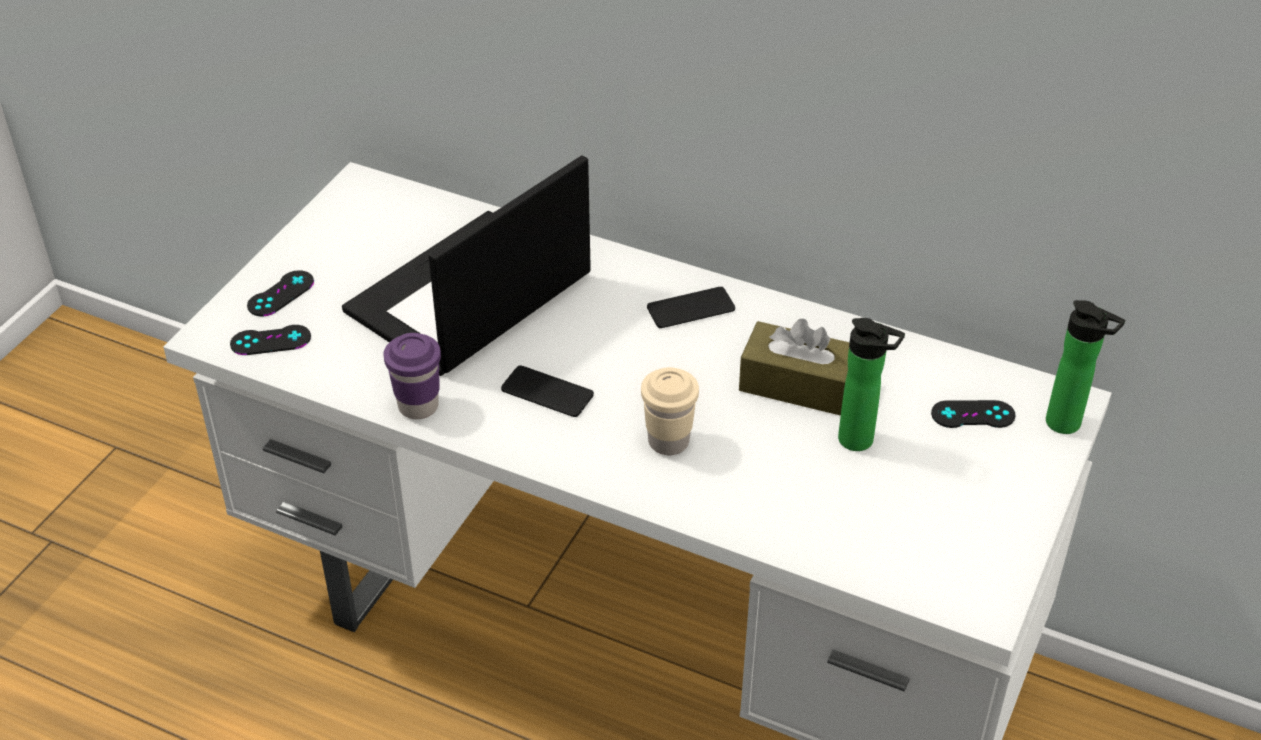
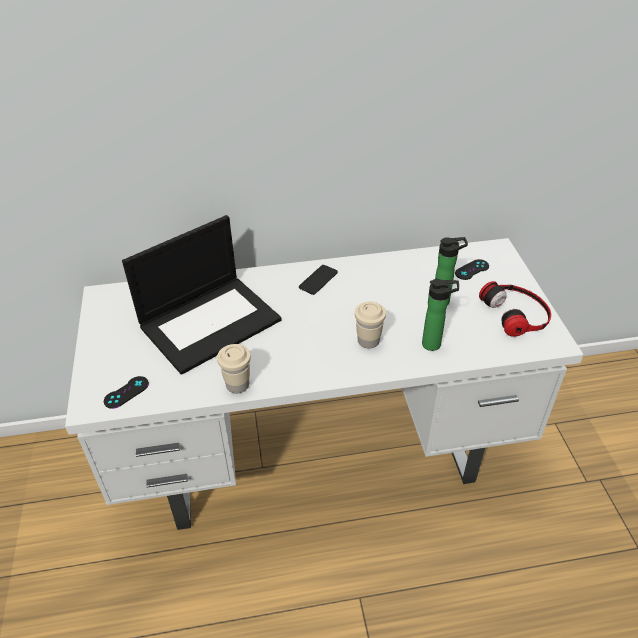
camera: 35 degrees left, 0 degrees up
(281, 294) = (109, 366): black game controller -> none
(418, 406) = (237, 385): purple cup -> beige cup
(469, 296) = (210, 322): laptop -> laptop turned 135 degrees counterclockwise
(547, 392) = (293, 347): phone -> none
(798, 385) = (395, 290): brown tissue box -> none
(970, 525) = (517, 313): none -> headphones
(1068, 425) = (508, 257): bottle -> bottle (434, 344)

